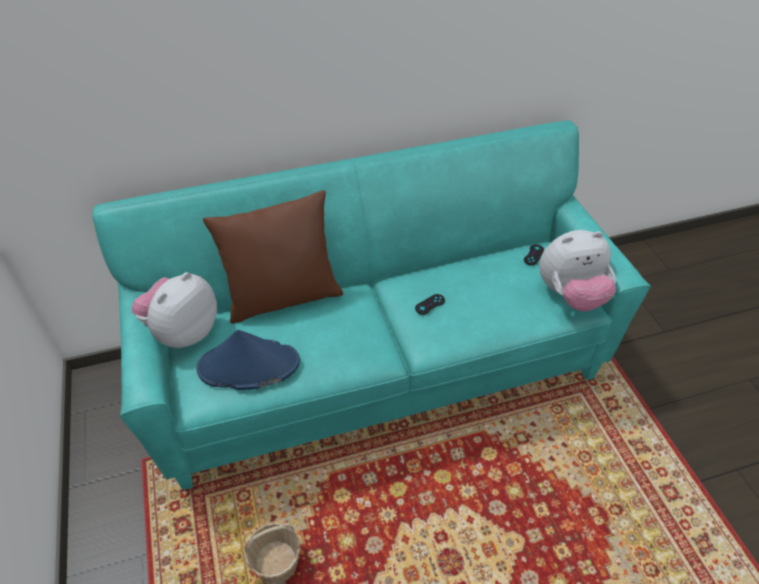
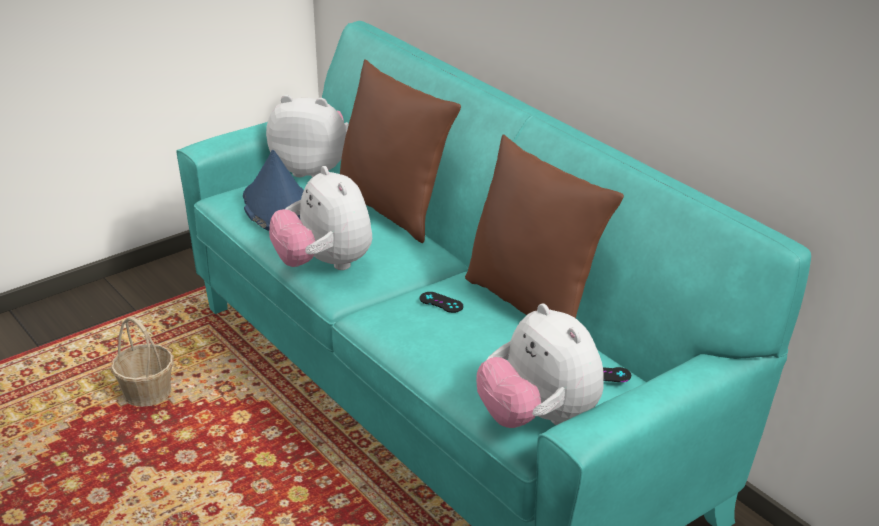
camera: 70 degrees right, 15 degrees down
(349, 356) = (324, 265): none -> plush toy
(443, 263) = (533, 304): none -> brown pillow

